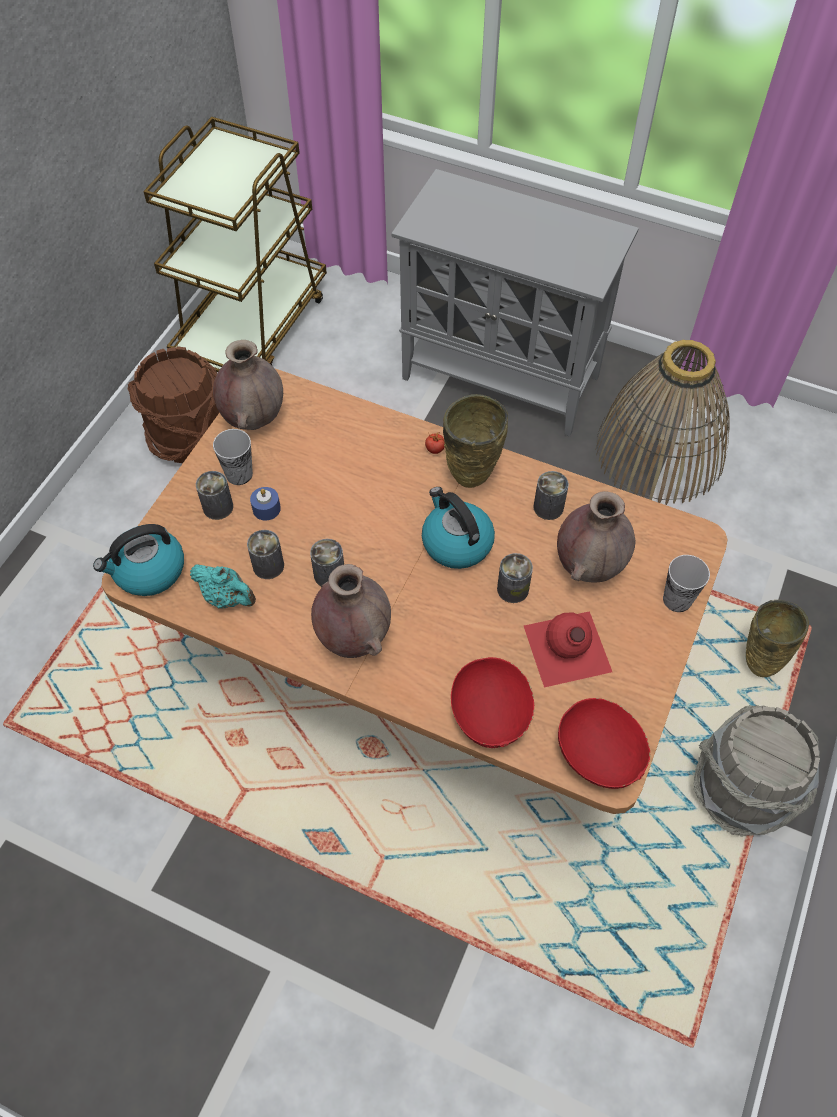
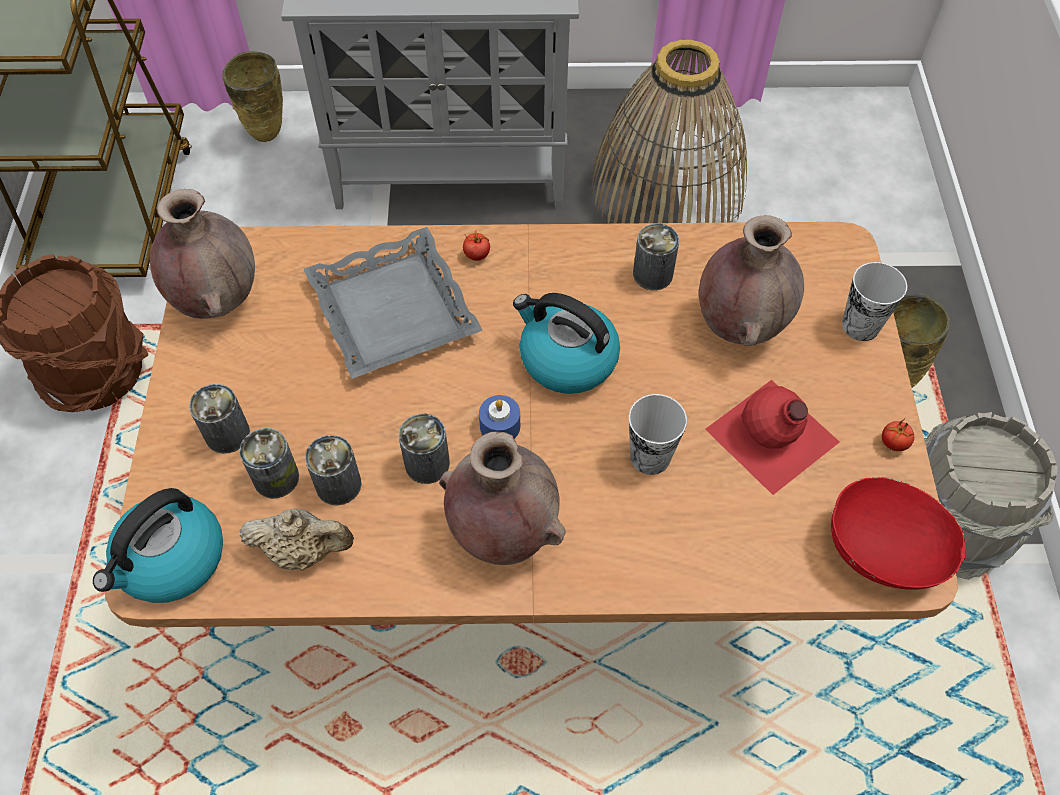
camera: 25 degrees left, 0 degrees up
(227, 597) = (304, 551): turquoise teapot -> beige teapot
(239, 474) = (235, 379): cup -> cup (650, 457)
(266, 509) = (296, 411): blue candle -> blue candle (500, 426)
(359, 466) = (392, 311): none -> grey tray
(470, 480) = (541, 276): beige vase -> beige vase (267, 136)
(491, 715) = (730, 558): red bowl -> none
(512, 589) = (667, 389): can -> can (276, 478)
(650, 688) = (893, 443): none -> tomato

